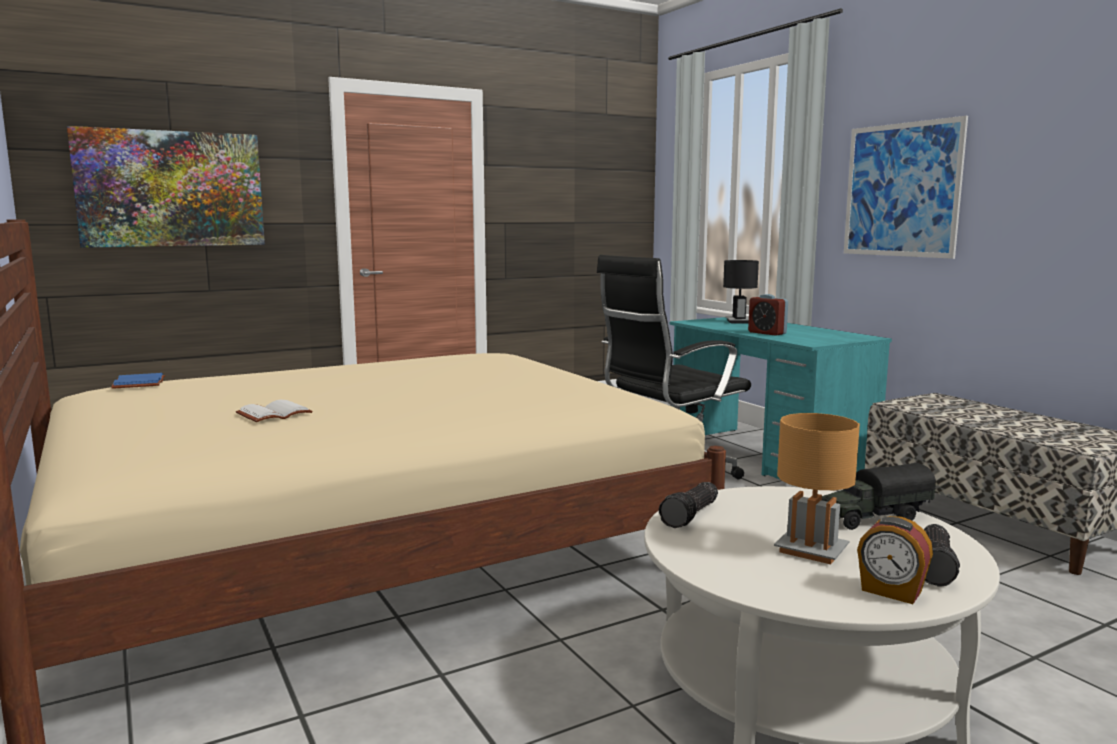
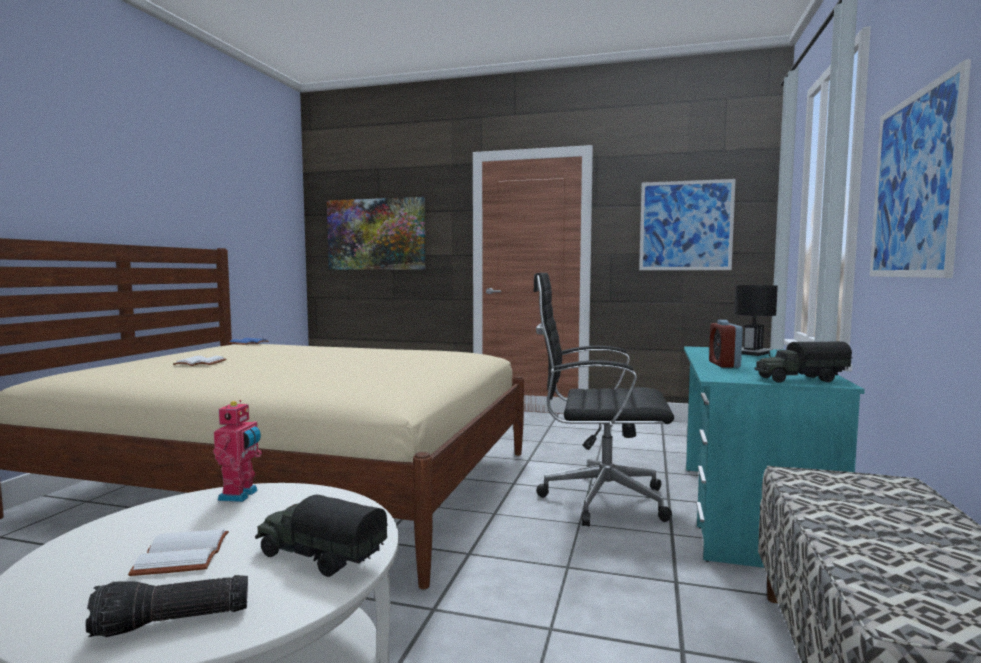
camera: 45 degrees right, 5 degrees down
(576, 192) = (685, 225): none -> picture
(692, 516) = (240, 495): flashlight -> toy robot
(811, 551) = (180, 554): brown table lamp -> white book
(846, 337) = (799, 379): none -> toy truck
(891, 592) = (72, 615): alarm clock -> none

